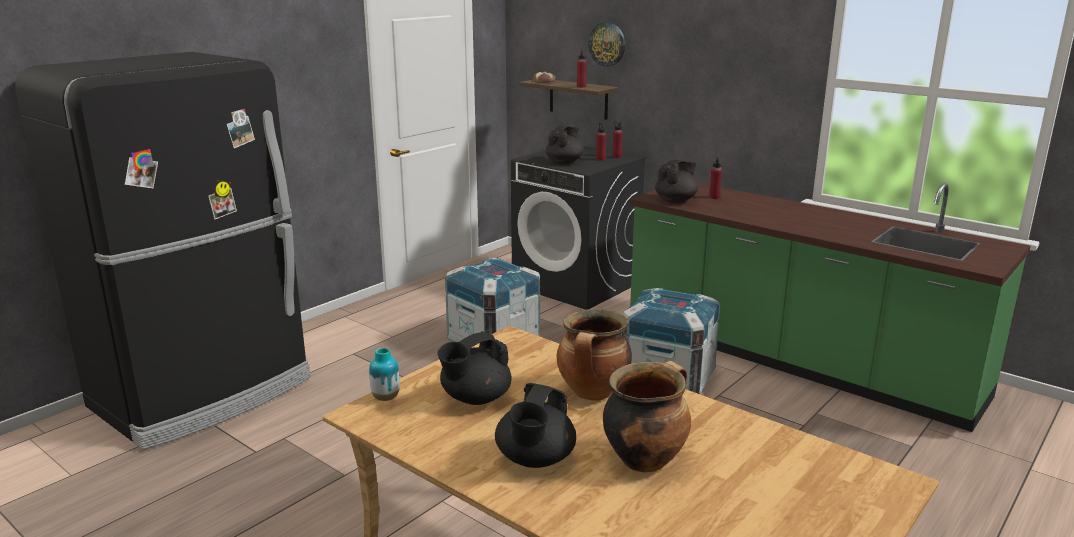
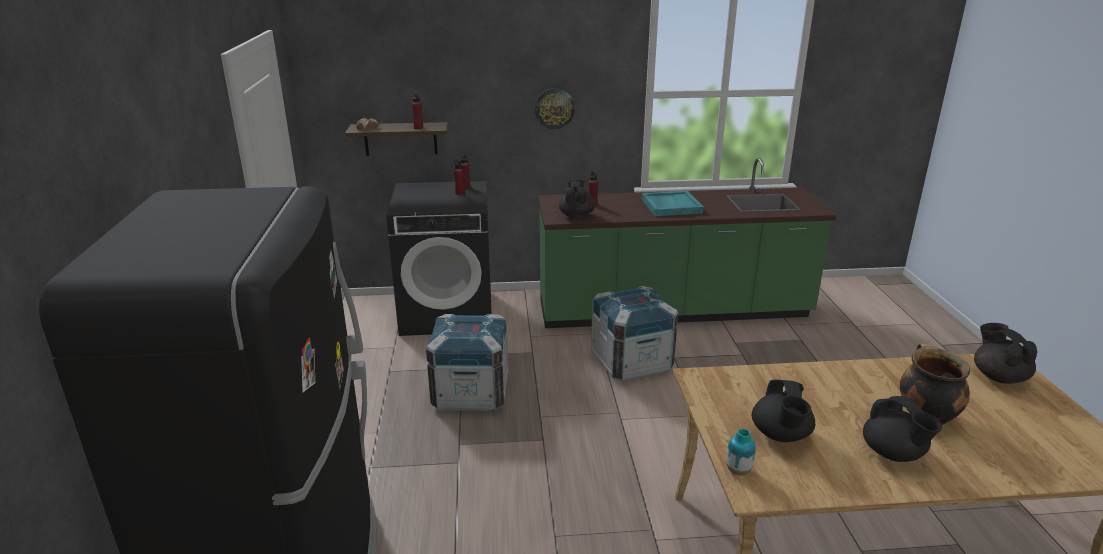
camera: 45 degrees left, 5 degrees up
(564, 162) = (439, 204): black teapot -> black teapot (998, 376)
(593, 393) = (821, 390): cooking pot -> none
(607, 44) = (430, 83): wall clock -> wall clock (554, 108)
(796, 217) = (670, 206): none -> turquoise tray

